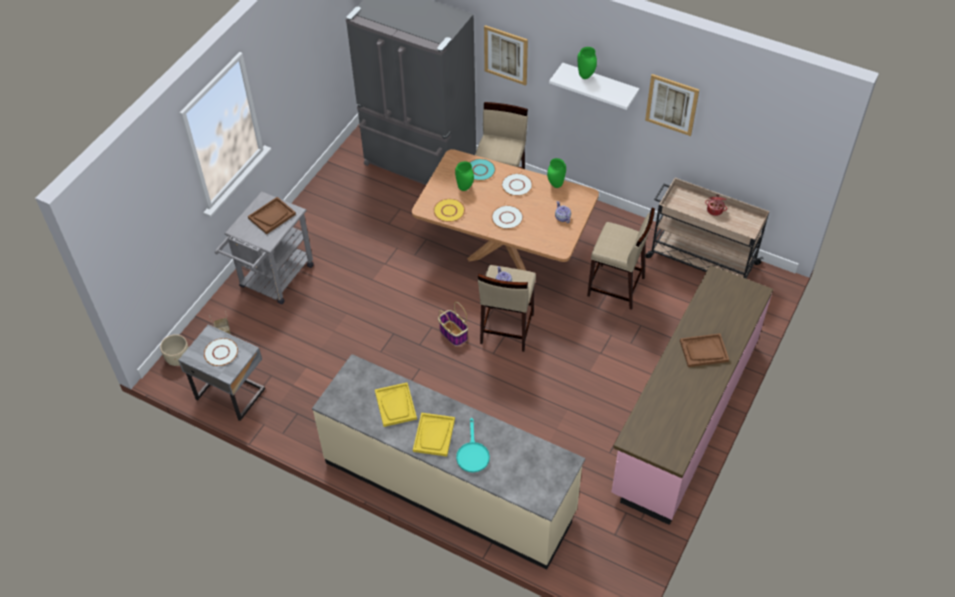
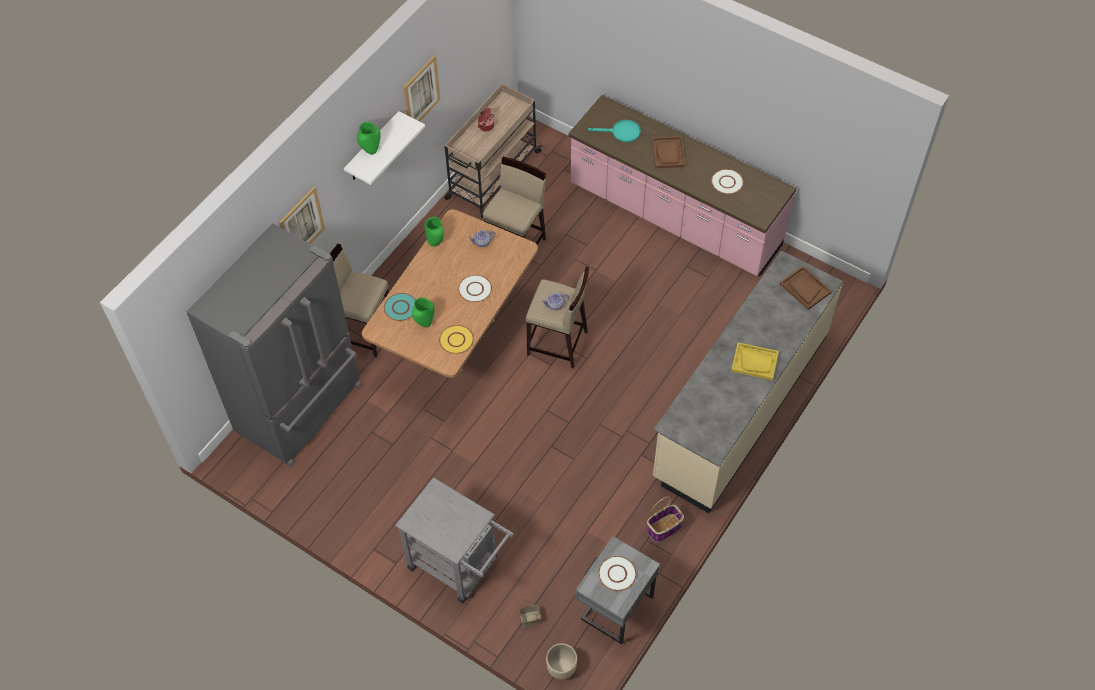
camera: 85 degrees left, 5 degrees up
(272, 216) = (439, 512): brown tray -> brown tray (805, 288)
(395, 405) = (719, 392): yellow tray -> none
(453, 333) = (557, 391): basket -> basket (664, 528)
(472, 454) = (775, 333): turquoise frying pan -> turquoise frying pan (621, 132)
(516, 185) = (429, 277): white plate -> white plate (727, 182)

